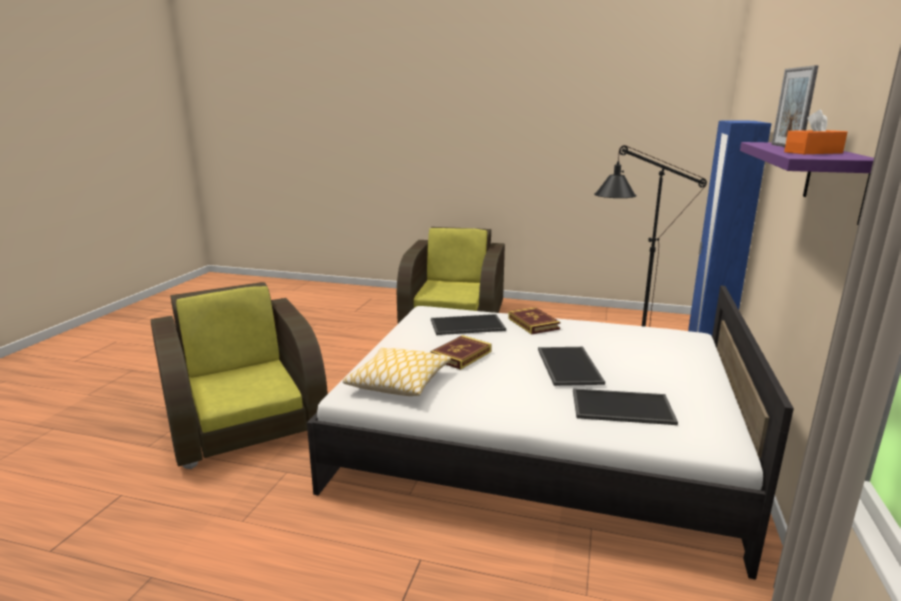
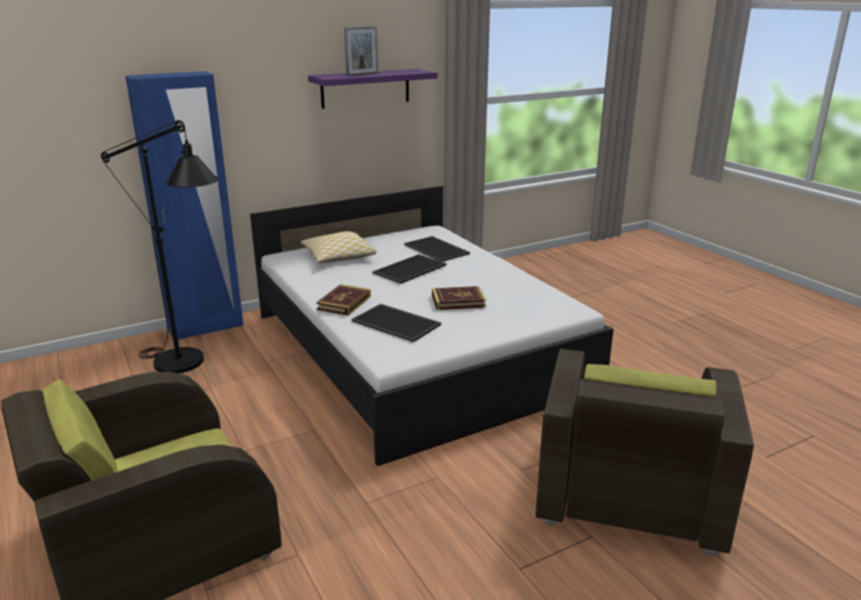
camera: 135 degrees left, 5 degrees up
(399, 382) = (533, 302): pillow -> pillow (338, 257)
(813, 152) = (397, 72): orange tissue box -> none

